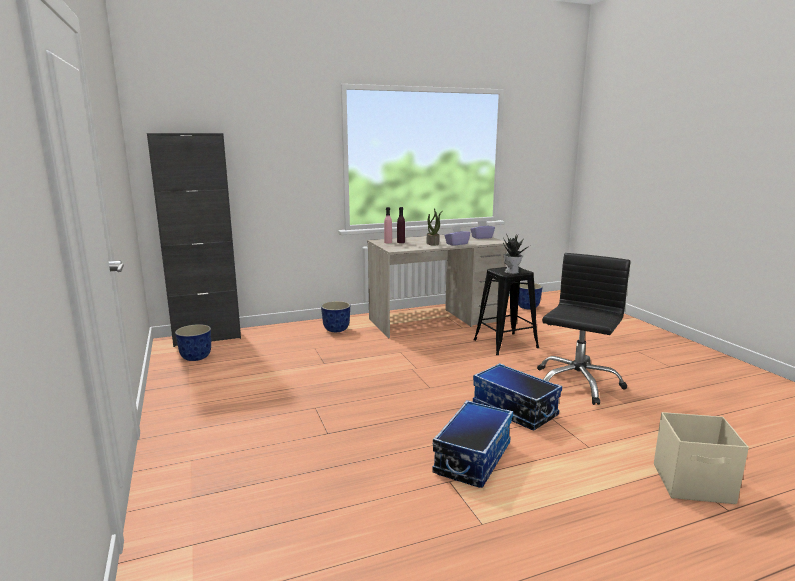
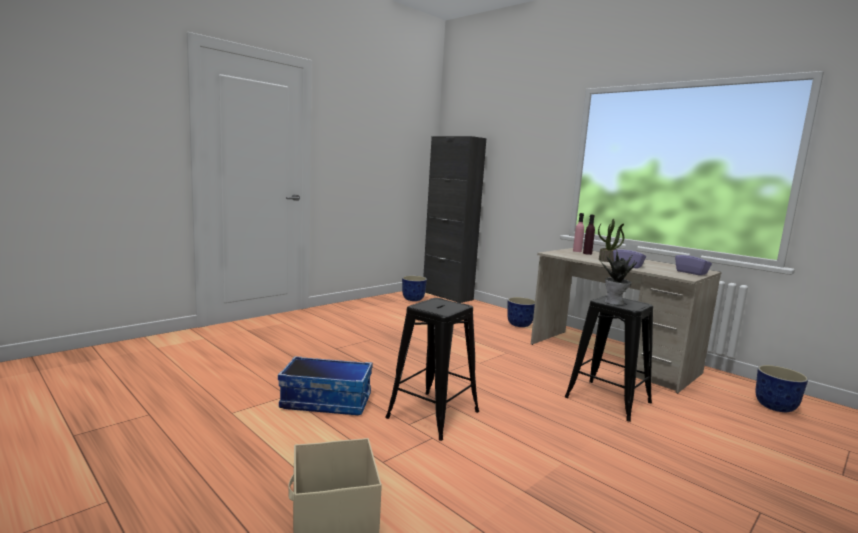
camera: 65 degrees right, 5 degrees down
(513, 410) = (433, 414): storage box -> black stool
(576, 383) = (548, 452): black office chair -> none

